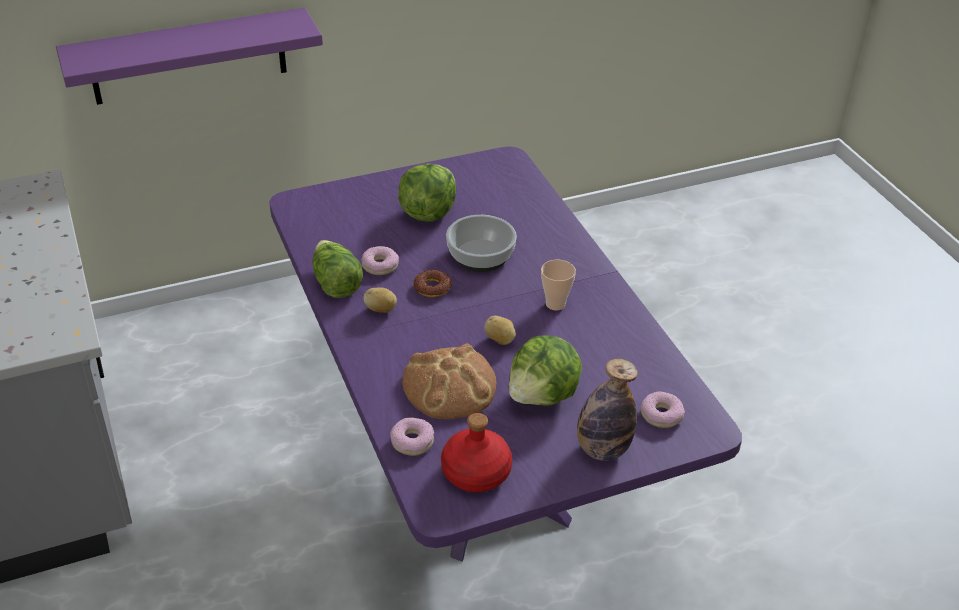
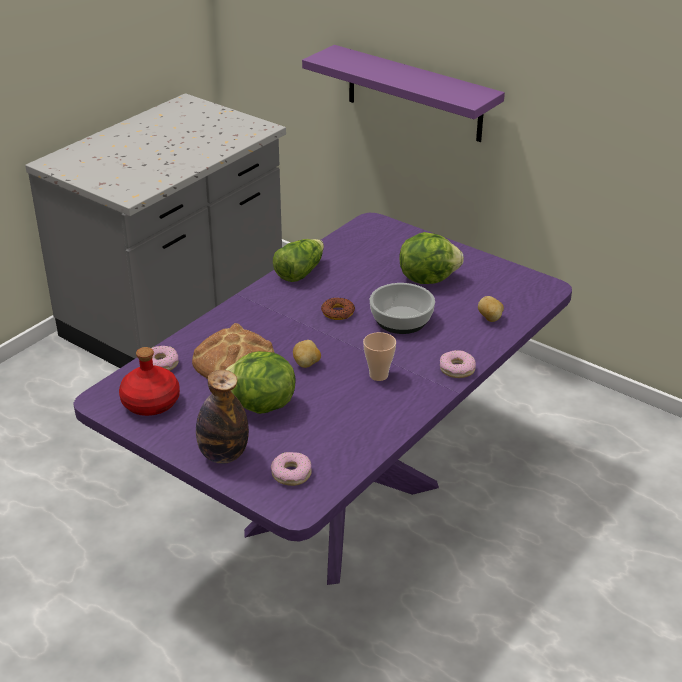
camera: 60 degrees right, 5 degrees down
(380, 265) = (339, 282): donut -> donut (457, 369)
(380, 310) = (289, 301): potato -> potato (490, 318)

